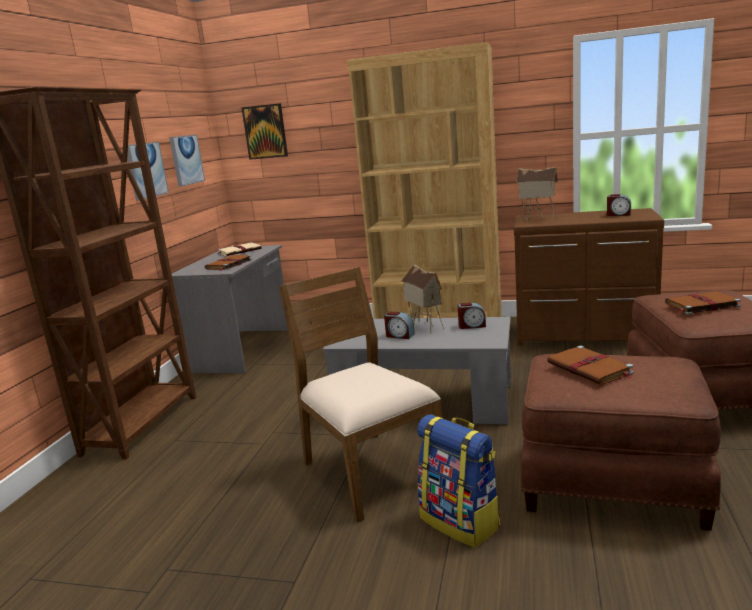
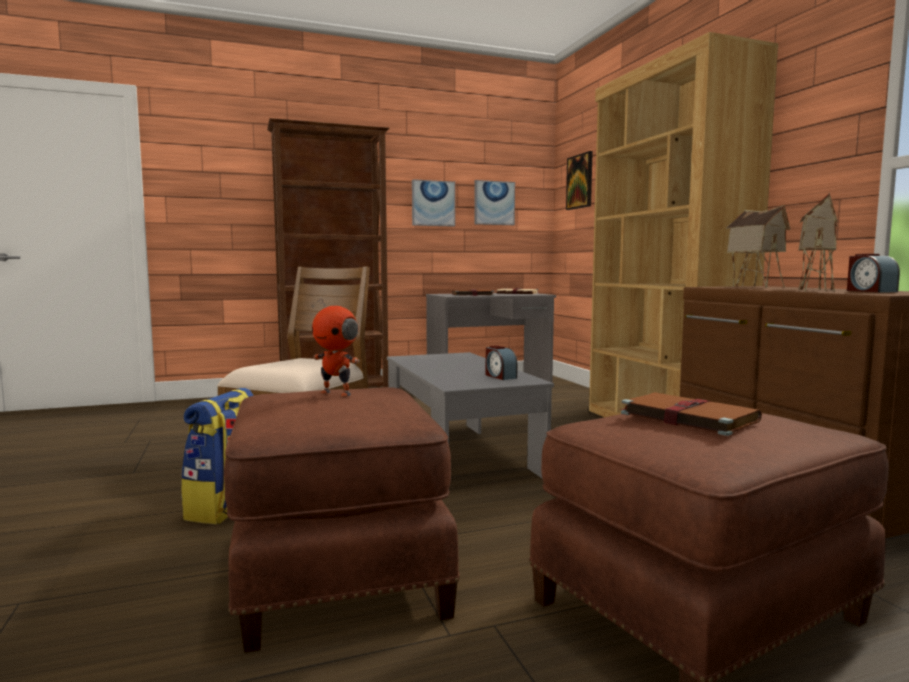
camera: 55 degrees right, 10 degrees down
(399, 335) = (441, 365): alarm clock -> none
(424, 327) = (475, 367): toy house -> toy house (813, 290)
(590, 368) = (337, 393): brown book -> toy robot

